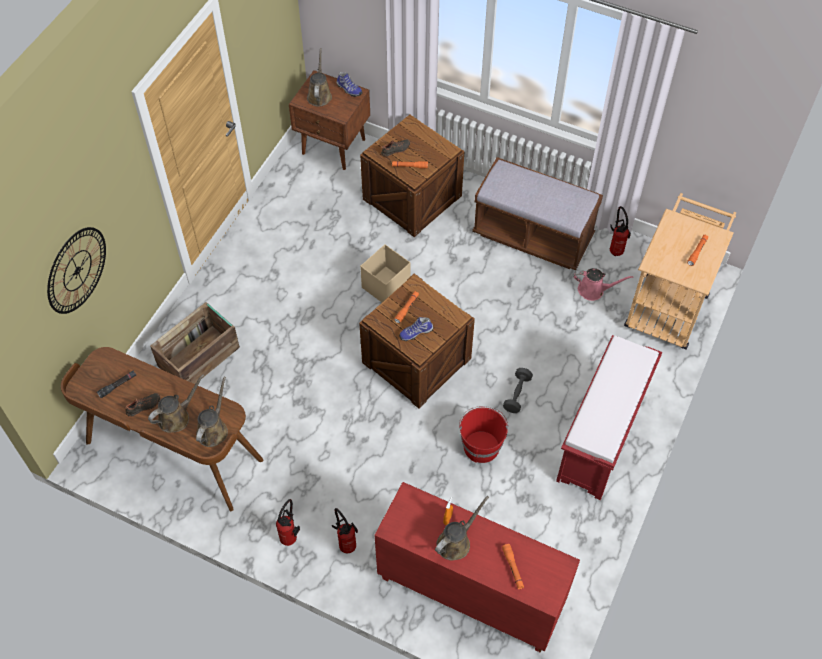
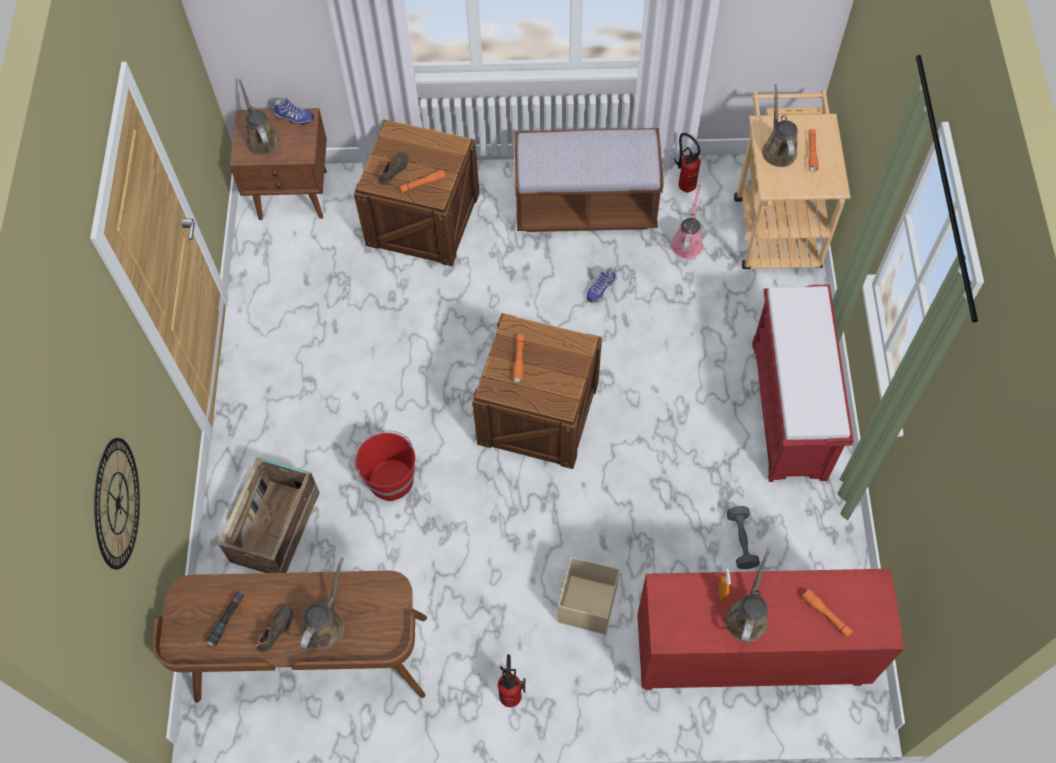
camera: 25 degrees left, 5 degrees up
(213, 429) = (381, 618): brown watering can -> brown watering can (778, 149)
(347, 544) = (581, 668): fire extinguisher -> none
(385, 286) = (451, 340): beige storage box -> beige storage box (586, 605)
(415, 332) = (545, 384): shoe -> shoe (600, 288)
(481, 446) = (665, 479): red bucket -> red bucket (390, 478)
(517, 394) = (671, 401): grey dumbbell -> grey dumbbell (741, 541)
(593, 290) = (687, 242): pink watering can -> pink watering can turned 60 degrees counterclockwise

